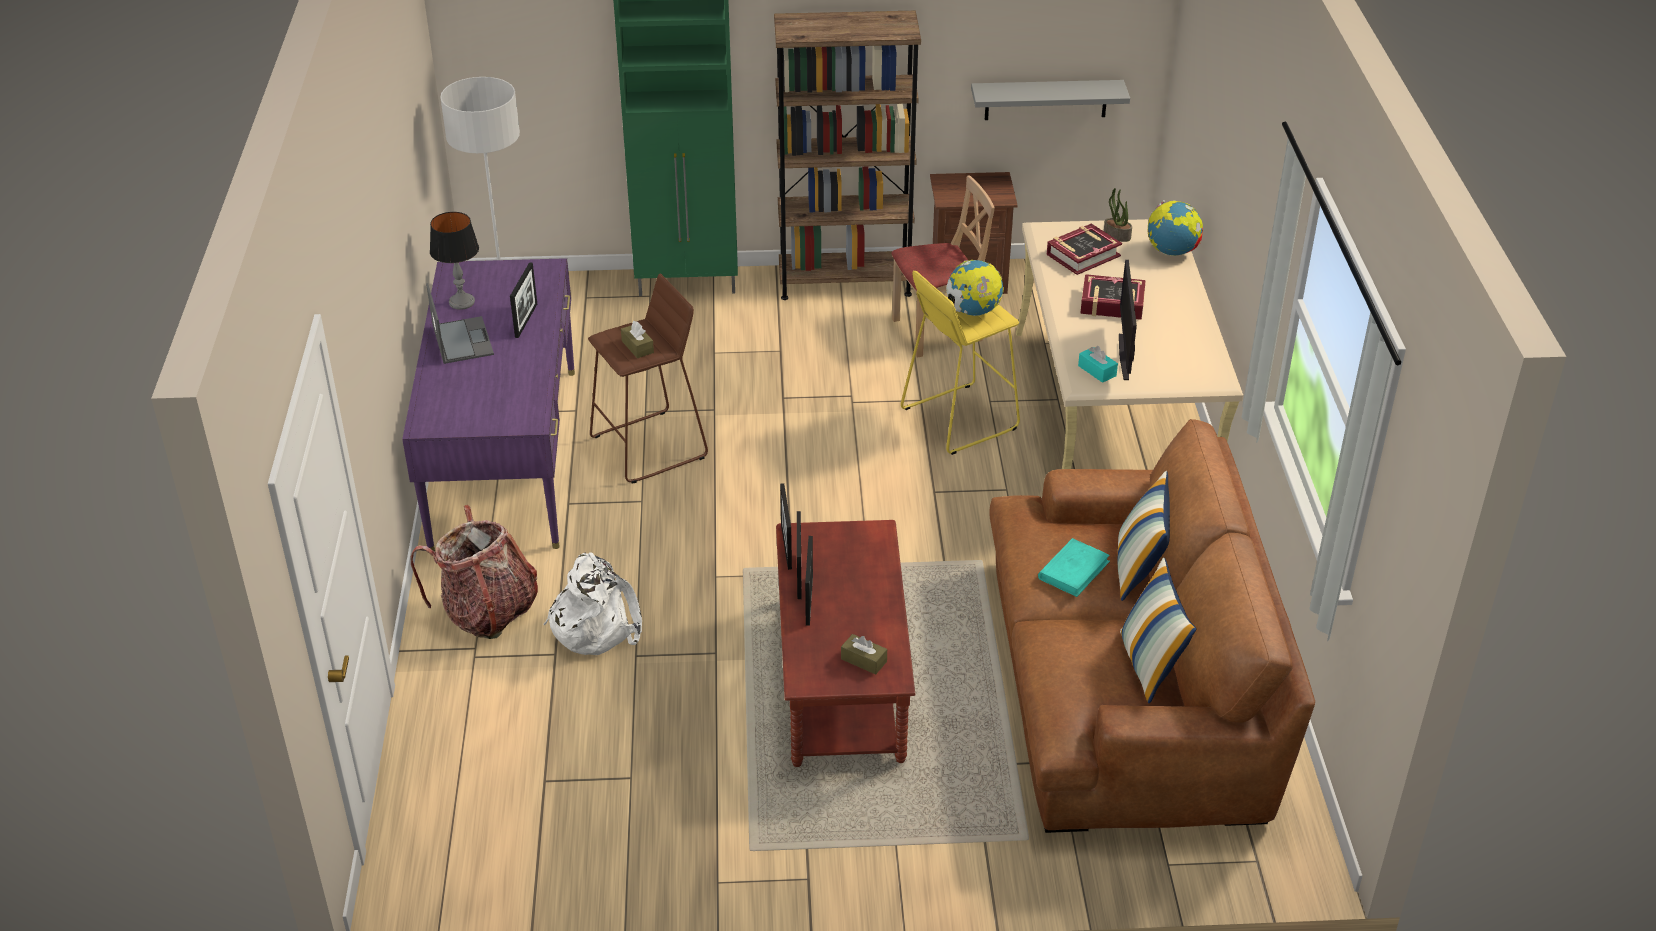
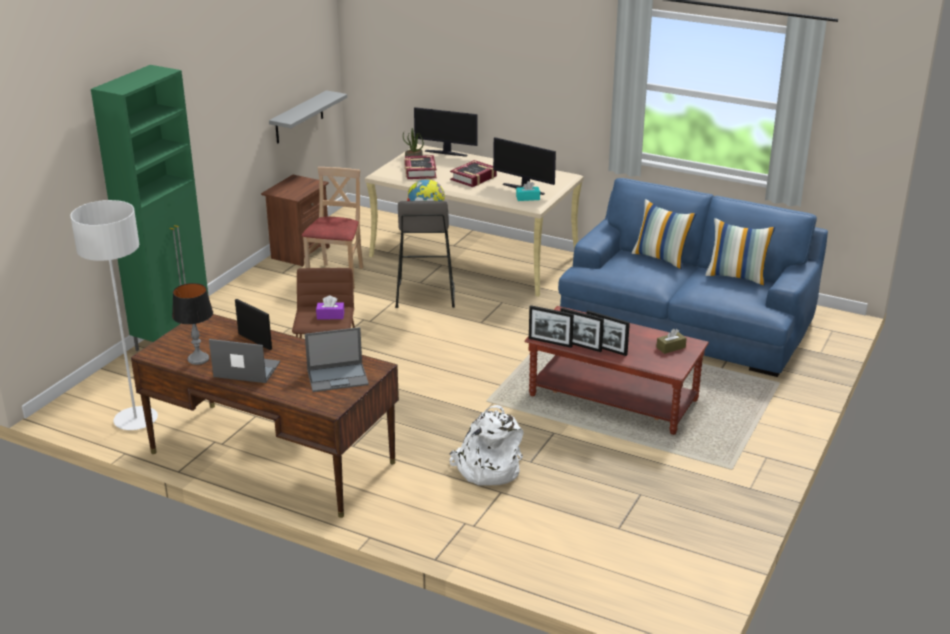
camera: 60 degrees left, 10 degrees down
(487, 612) = (432, 508): backpack -> none
(489, 405) = (338, 377): none -> laptop
(505, 457) = (272, 457): purple desk -> brown desk
(637, 347) = (330, 316): brown tissue box -> purple tissue box
(845, 282) = (249, 287): brown bookcase -> none
(959, 418) = (425, 295): yellow stool -> grey stool
(1074, 570) = (650, 271): turquoise book -> none
(1127, 685) = (687, 321): brown sofa -> blue sofa
(1172, 252) = (446, 153): globe -> monitor

